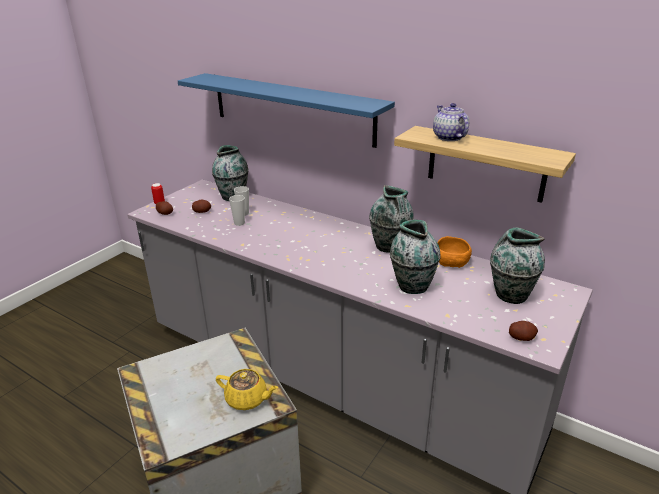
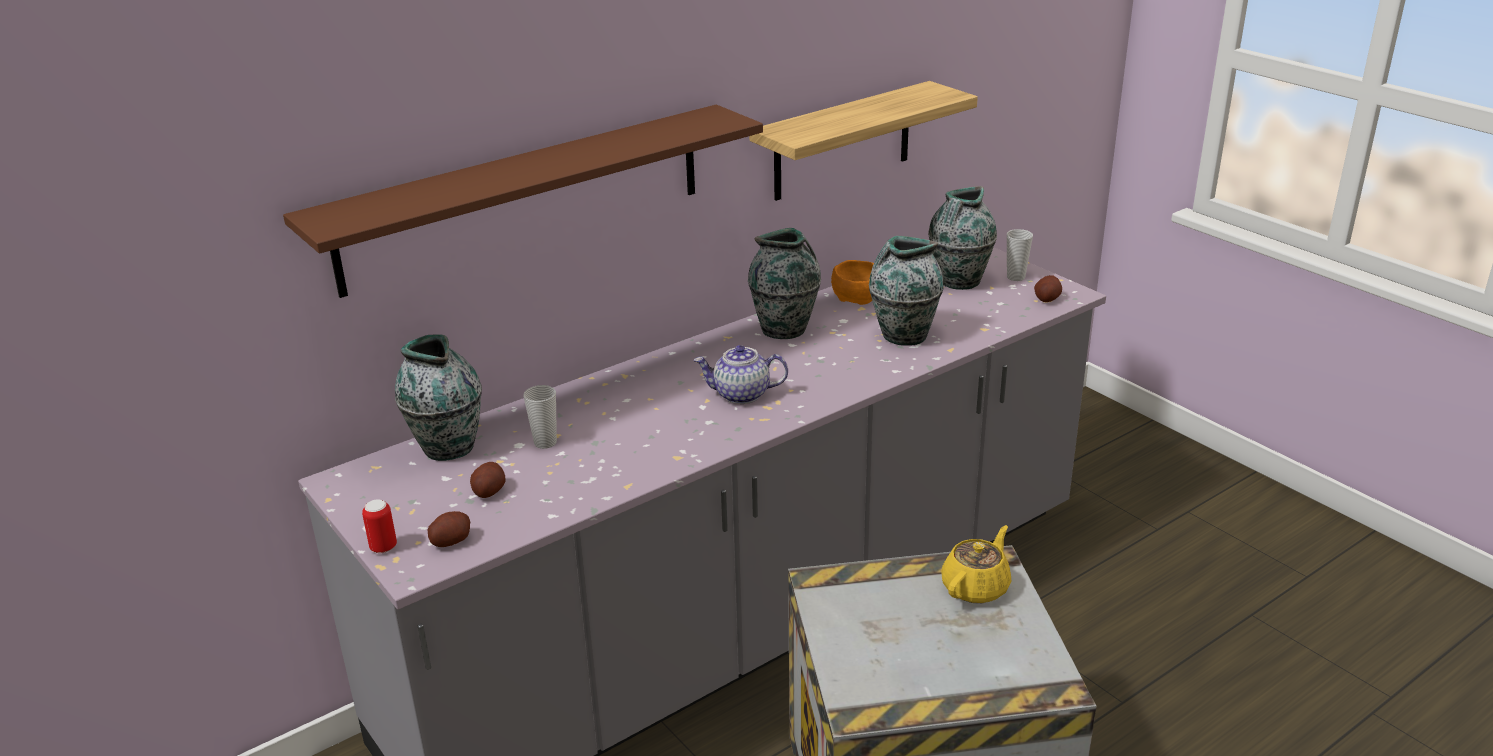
camera: 70 degrees left, 0 degrees up
(239, 223) = (585, 452): cup -> cup (1015, 277)
(291, 108) = (525, 198): blue shelf -> brown shelf
(448, 137) = (823, 121): teapot -> teapot (741, 395)

